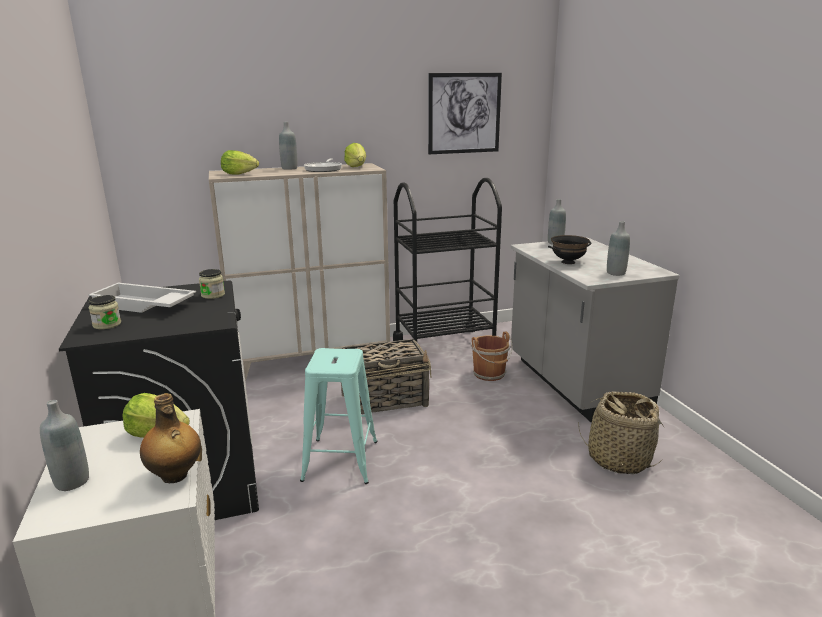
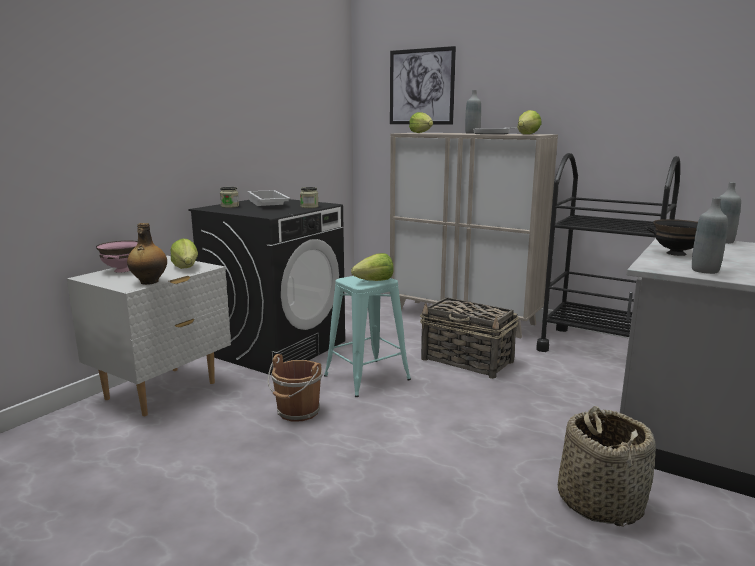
camera: 50 degrees right, 5 degrees down
(72, 482) = (122, 270): grey bottle -> pink bowl
(346, 358) = (375, 281): none -> lettuce
(464, 113) = (682, 82): picture -> picture (421, 87)
(490, 374) = (601, 383): brown bucket -> brown bucket (297, 412)

